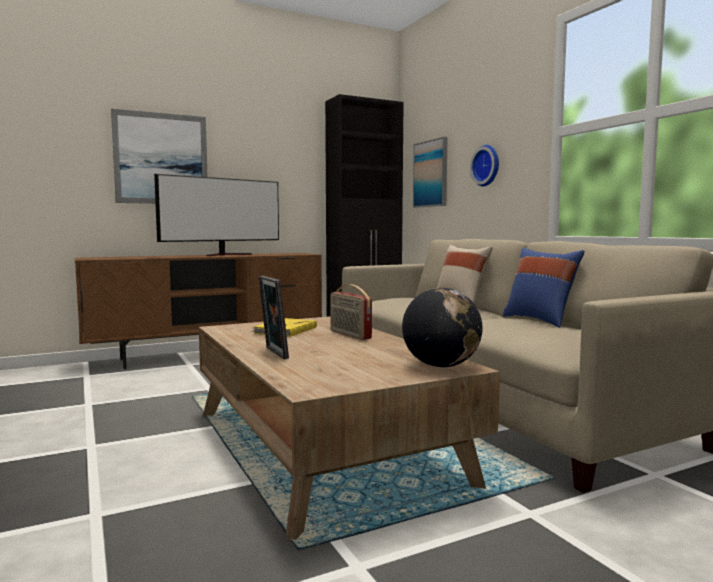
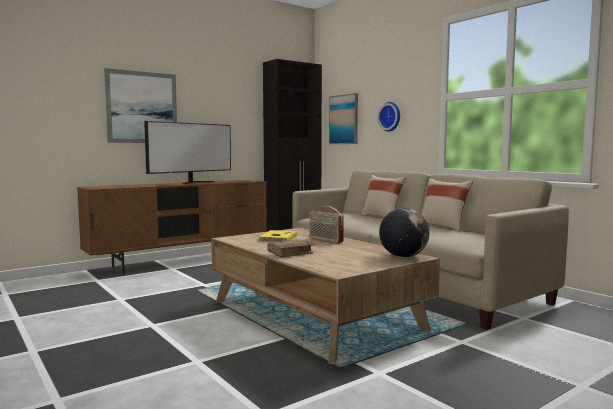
camera: 10 degrees left, 0 degrees up
(273, 353) = (290, 253): picture frame -> brown book
(540, 320) = (443, 227): blue pillow -> beige pillow

